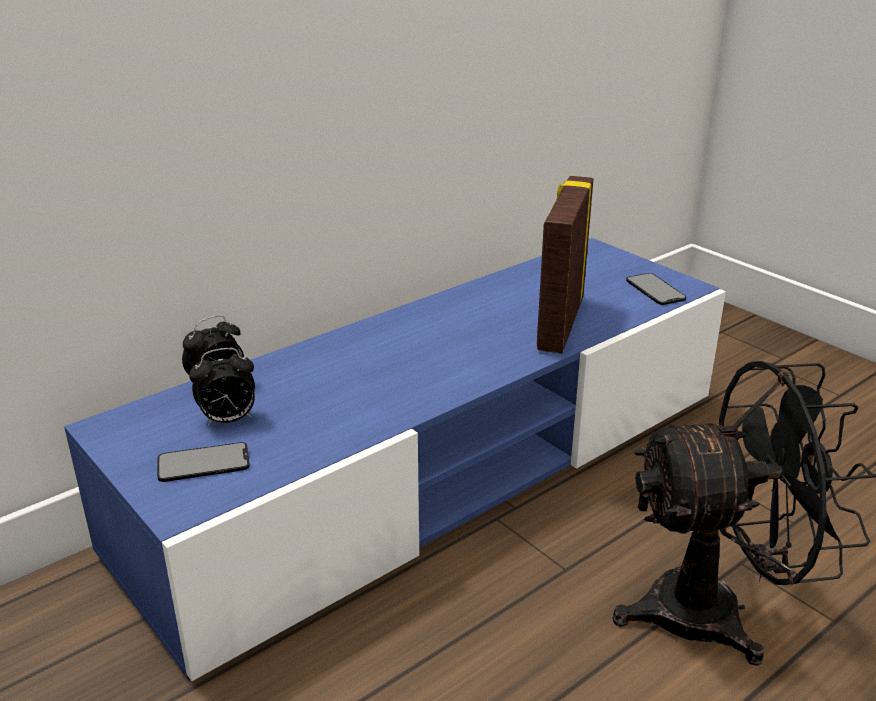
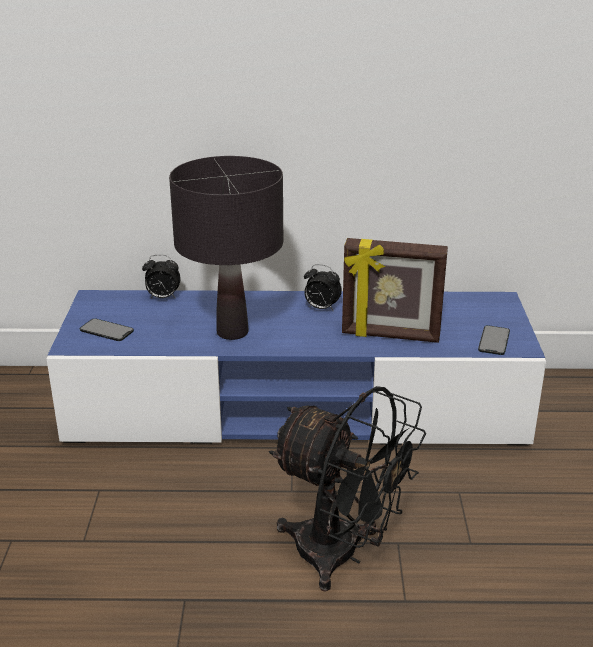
camera: 40 degrees right, 0 degrees up
(228, 420) = (143, 316): alarm clock -> alarm clock (321, 308)
(383, 391) = (232, 332): none -> black table lamp
(559, 323) = (390, 336): picture frame -> picture frame turned 135 degrees counterclockwise

